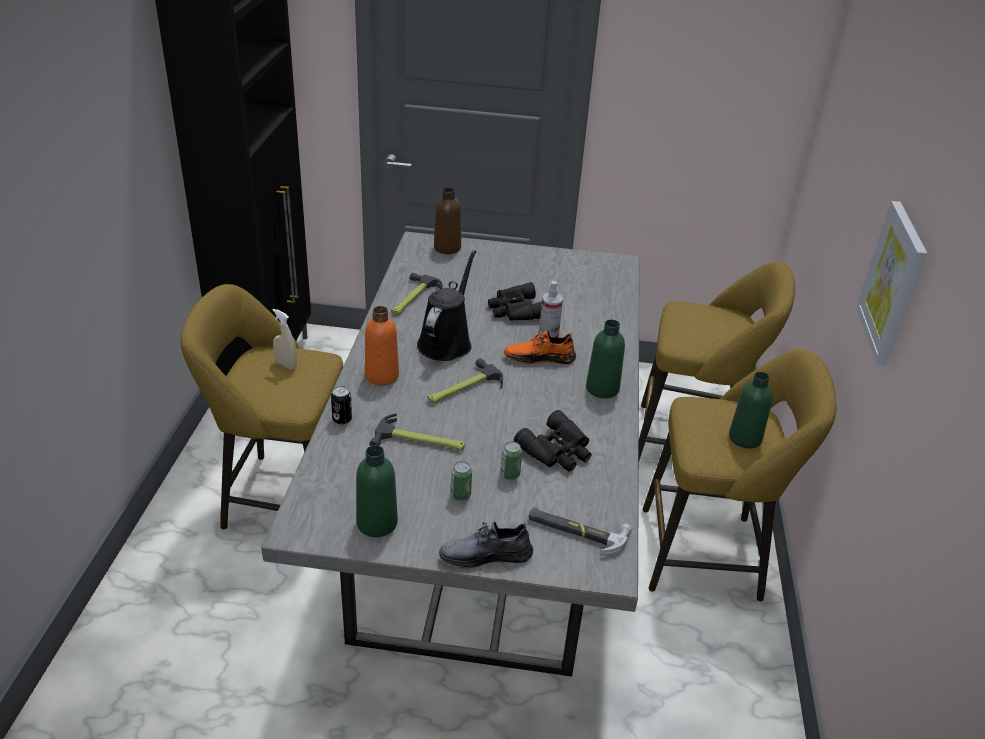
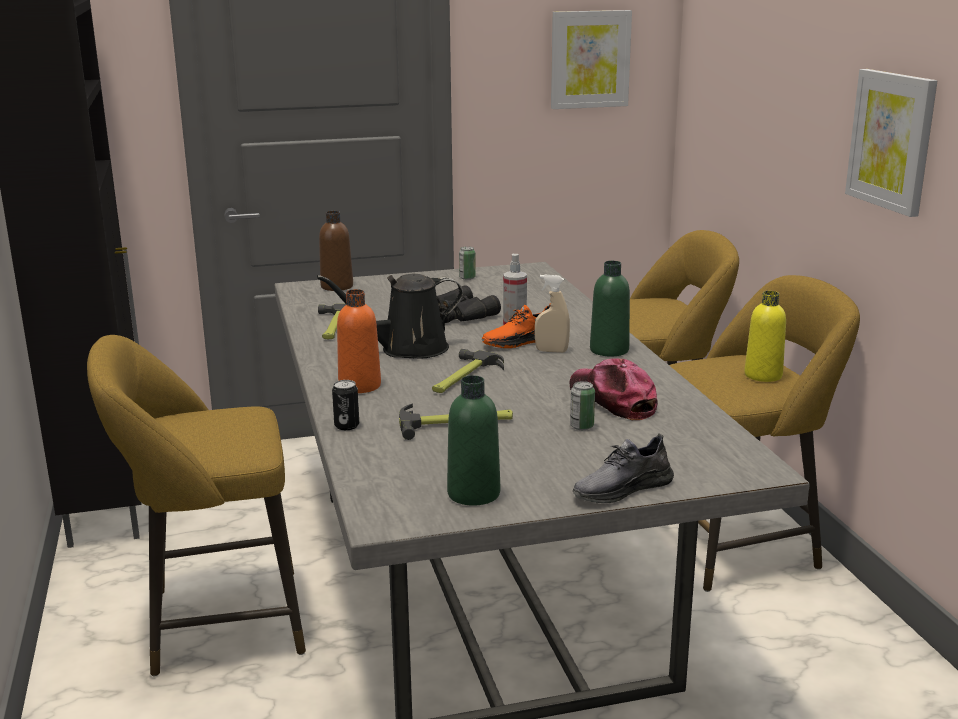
camera: 20 degrees left, 15 degrees down
(286, 365) = (211, 422): beige spray bottle -> beige spray bottle (551, 351)
(446, 342) = (407, 349): black watering can -> black watering can turned 105 degrees counterclockwise
(460, 495) = (545, 452): can -> can (467, 278)
(557, 450) = (612, 400): black binoculars -> cap
(577, 531) = (696, 450): hammer -> none
(730, 73) = (589, 59): none -> picture
(745, 438) = (763, 375): green bottle -> yellow bottle

